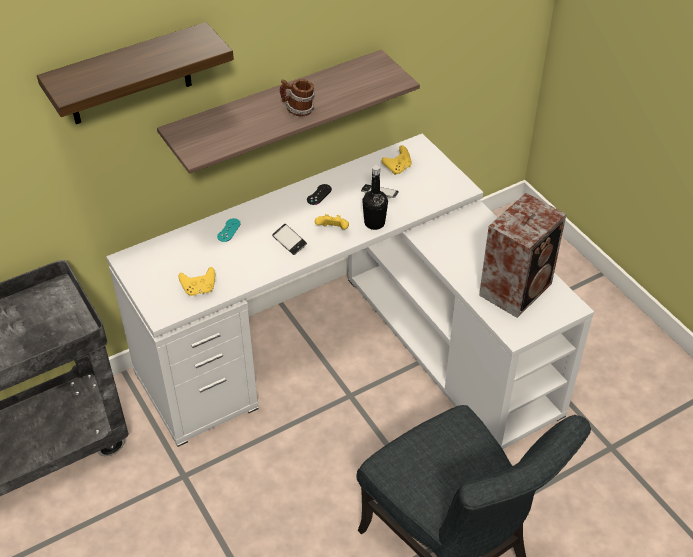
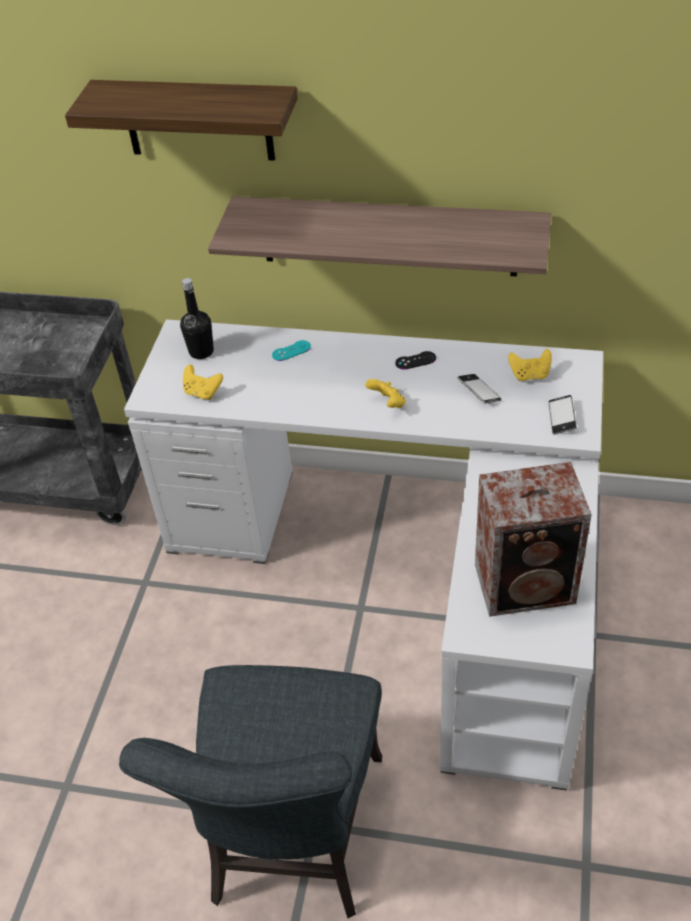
camera: 45 degrees right, 0 degrees up
(289, 241) = (333, 392): phone -> phone (561, 418)
(298, 110) = (379, 238): mug -> none
(374, 223) = (438, 420): black bottle -> black bottle (201, 351)

